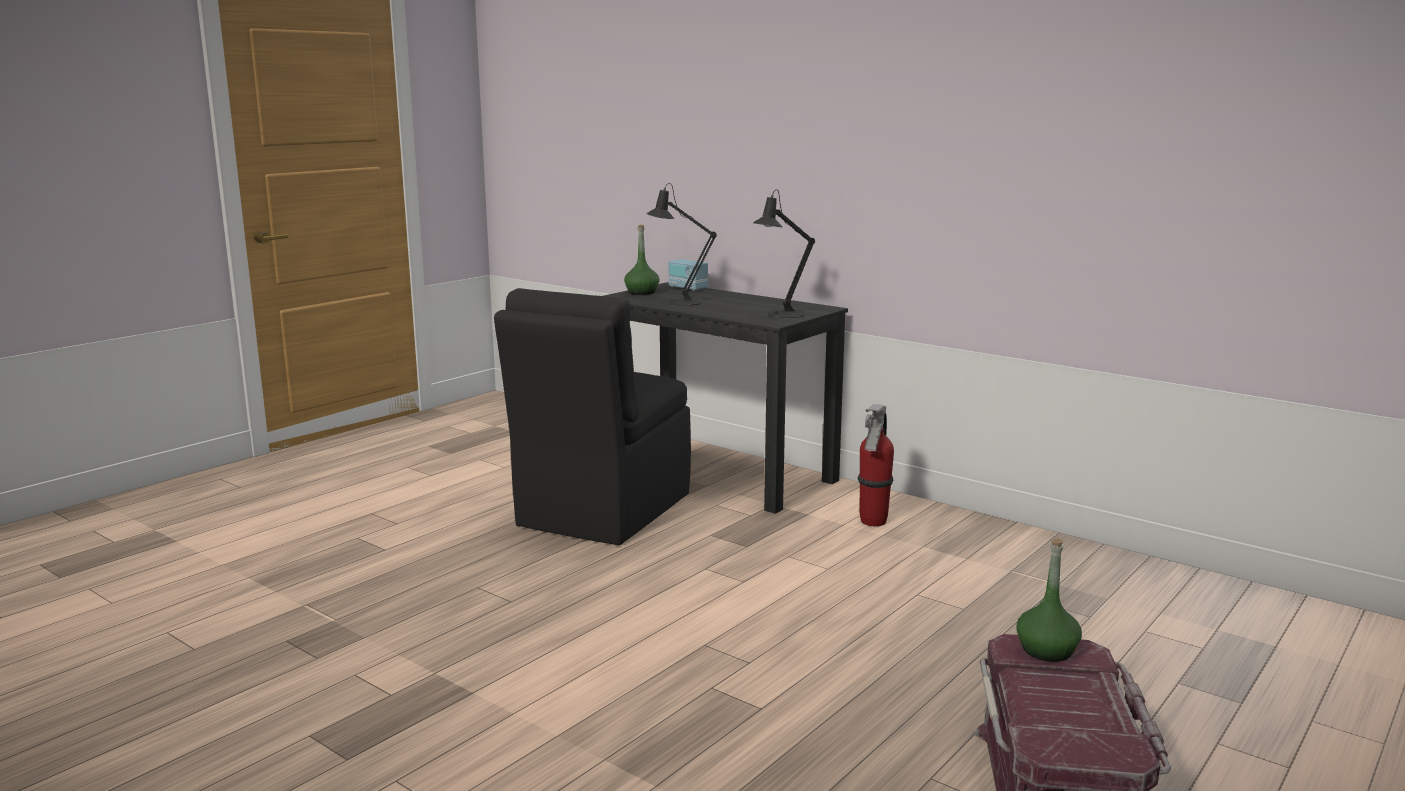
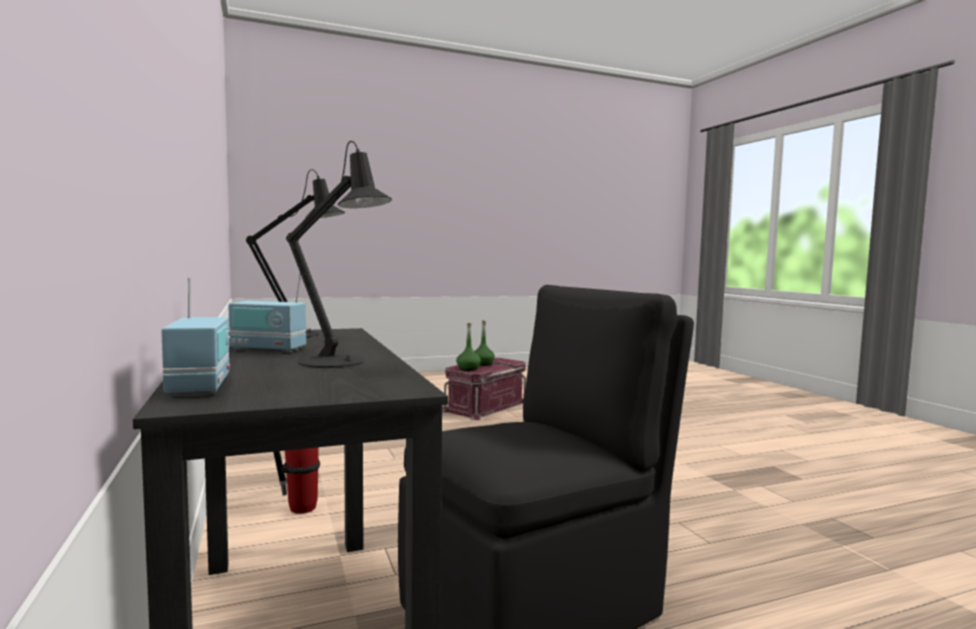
camera: 150 degrees left, 10 degrees down
(642, 292) = (318, 391): green bottle -> green bottle (483, 364)
(743, 303) = (268, 349): none -> radio

